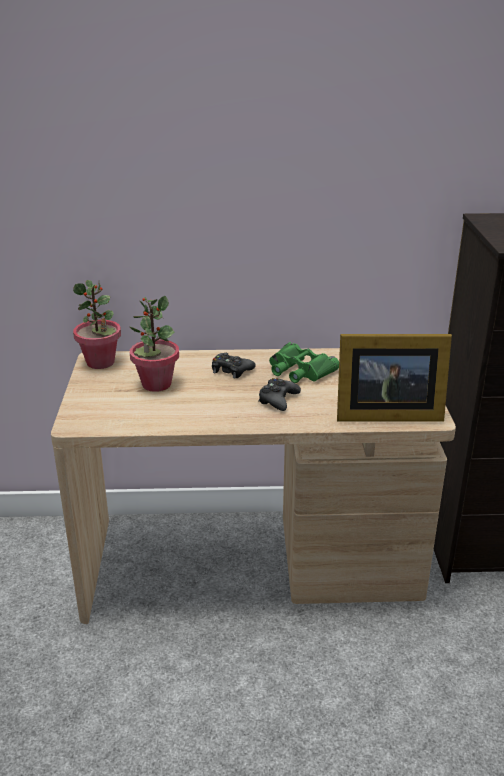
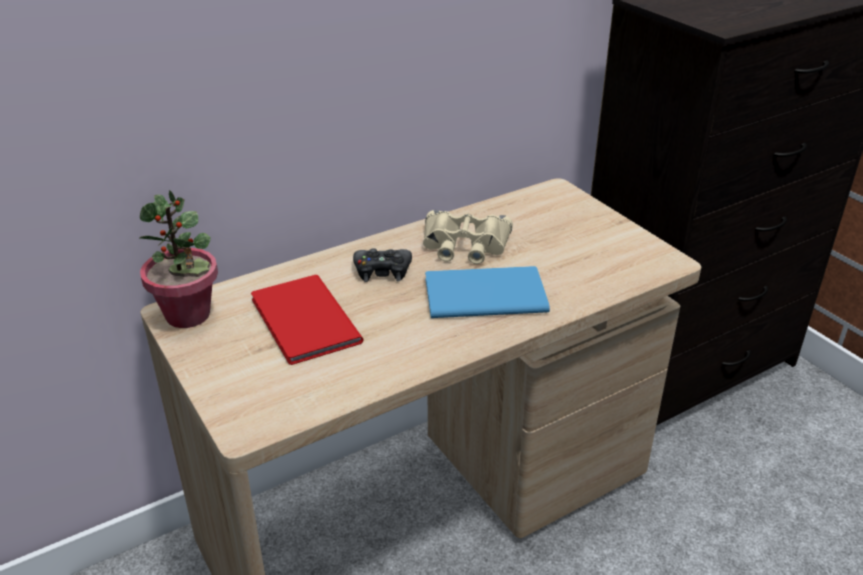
camera: 30 degrees left, 5 degrees up
(156, 384) = (303, 323): potted plant -> red book
(278, 400) = (481, 293): black game controller -> blue book
(299, 370) = (465, 245): green binoculars -> beige binoculars
(384, 413) = (615, 272): picture frame -> none

